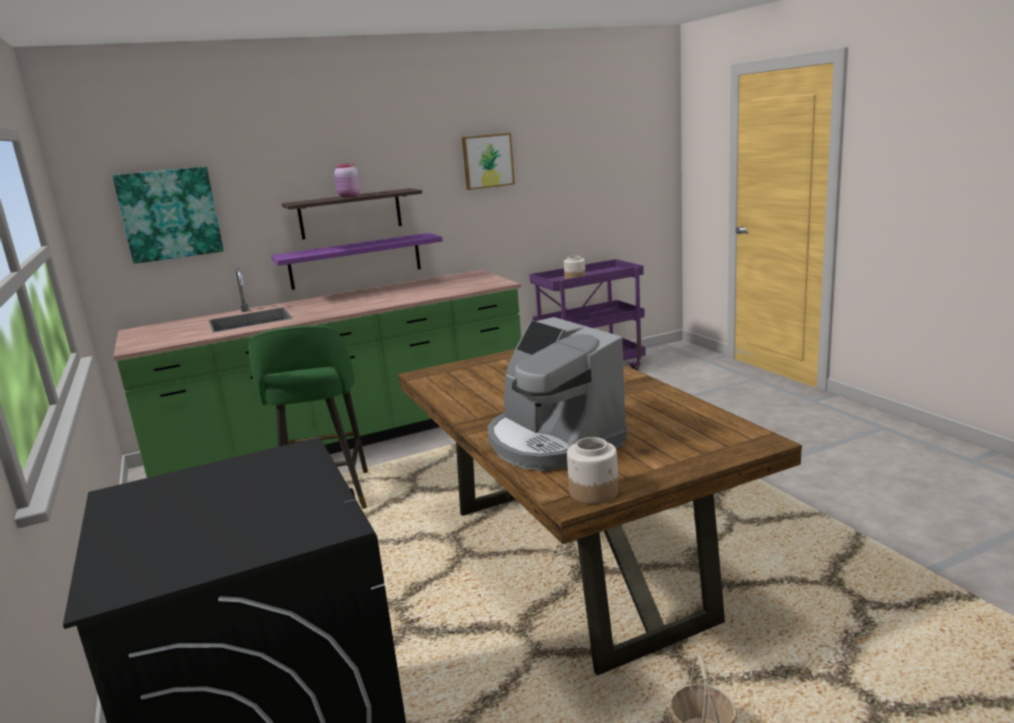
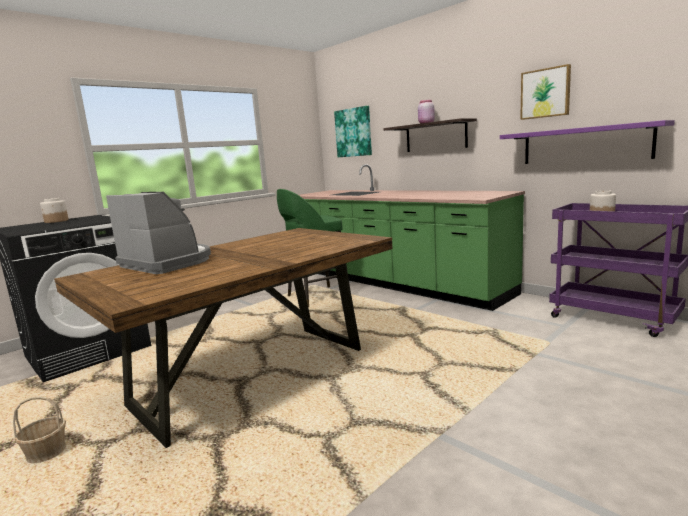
camera: 70 degrees right, 5 degrees down
(355, 261) = (435, 170): purple shelf -> purple shelf (585, 144)
(552, 441) = (168, 263): coffee machine -> coffee machine turned 90 degrees clockwise
(594, 492) = (84, 278): jar -> jar (56, 221)

